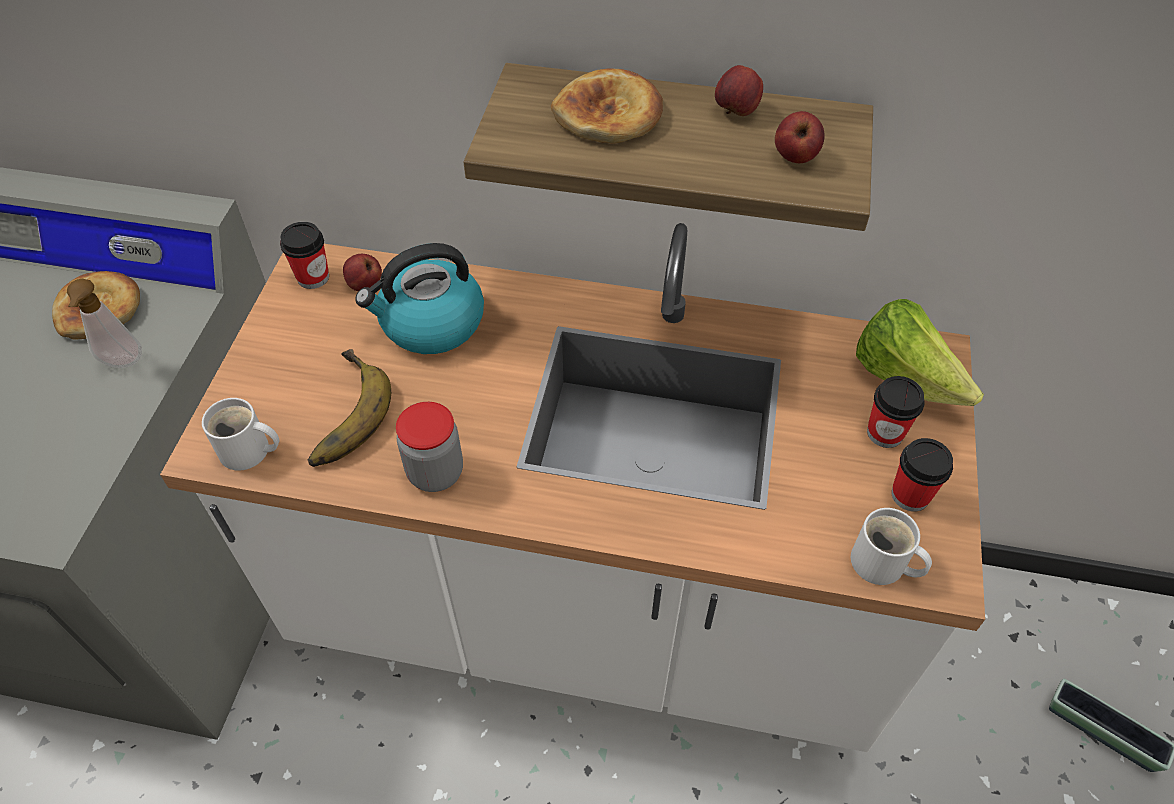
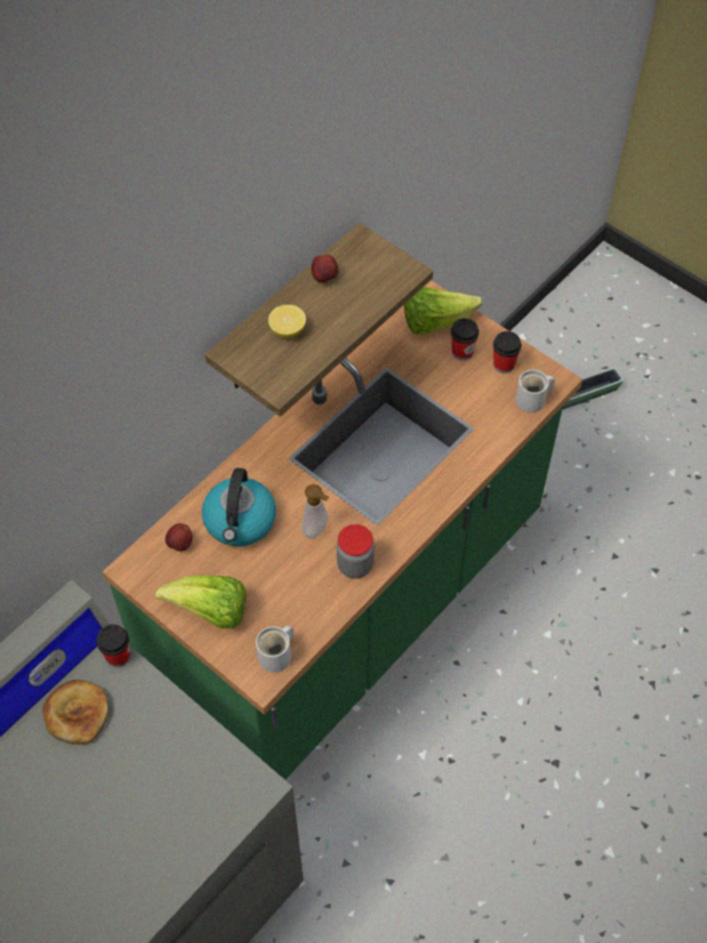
camera: 60 degrees left, 5 degrees up
(122, 364) = (141, 713): soap dispenser -> soap dispenser (317, 530)
(282, 356) = (210, 612): none -> lettuce
(313, 277) = (151, 571): cup -> cup (118, 656)
(339, 414) = (280, 597): banana -> none
(587, 611) = (353, 609): white counter -> green counter
(609, 114) = (287, 330): bread -> lemon
(795, 157) = (376, 274): apple -> none

